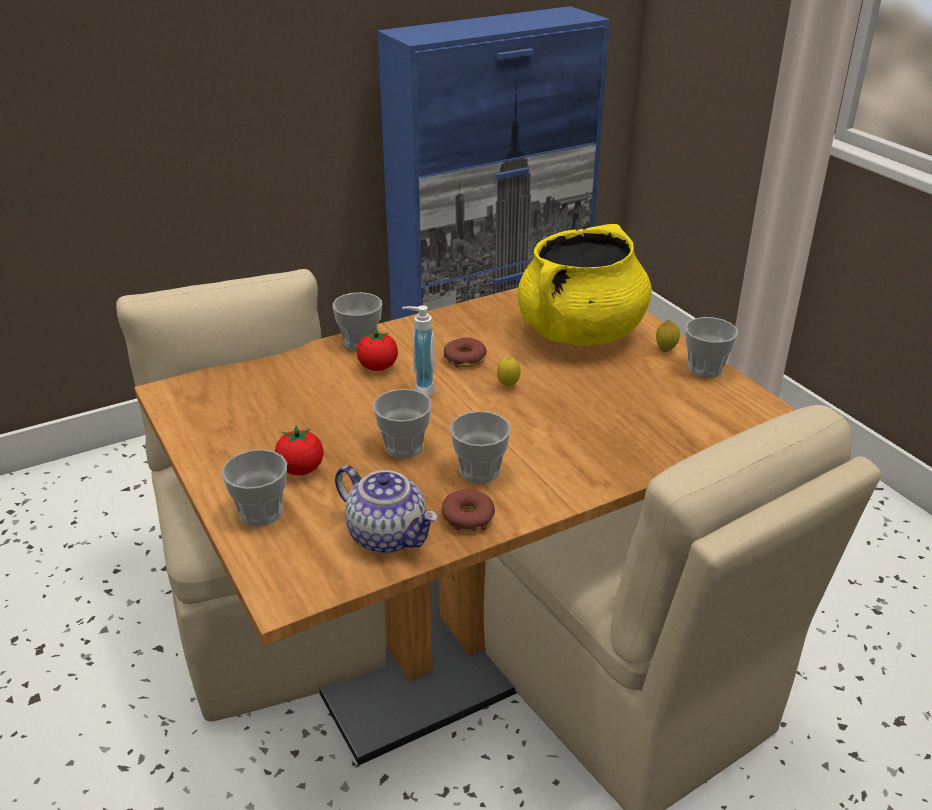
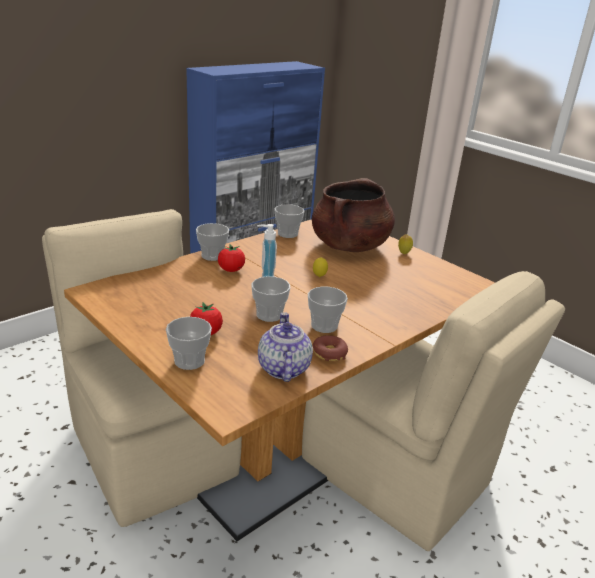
camera: 15 degrees left, 5 degrees down
(388, 536) = (283, 368): teapot -> teapot turned 120 degrees counterclockwise
(465, 359) = (285, 263): donut -> none
(580, 333) = (349, 246): yellow cooking pot -> brown cooking pot
(705, 369) = (431, 262): cup -> cup (287, 234)

